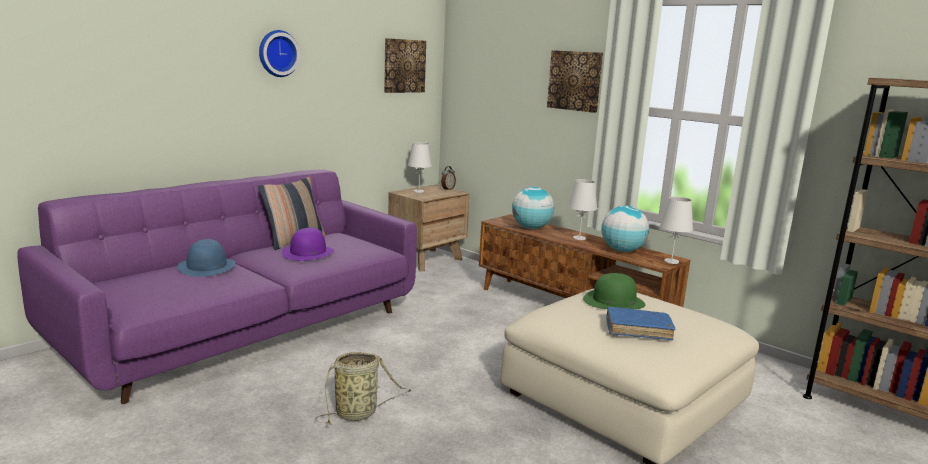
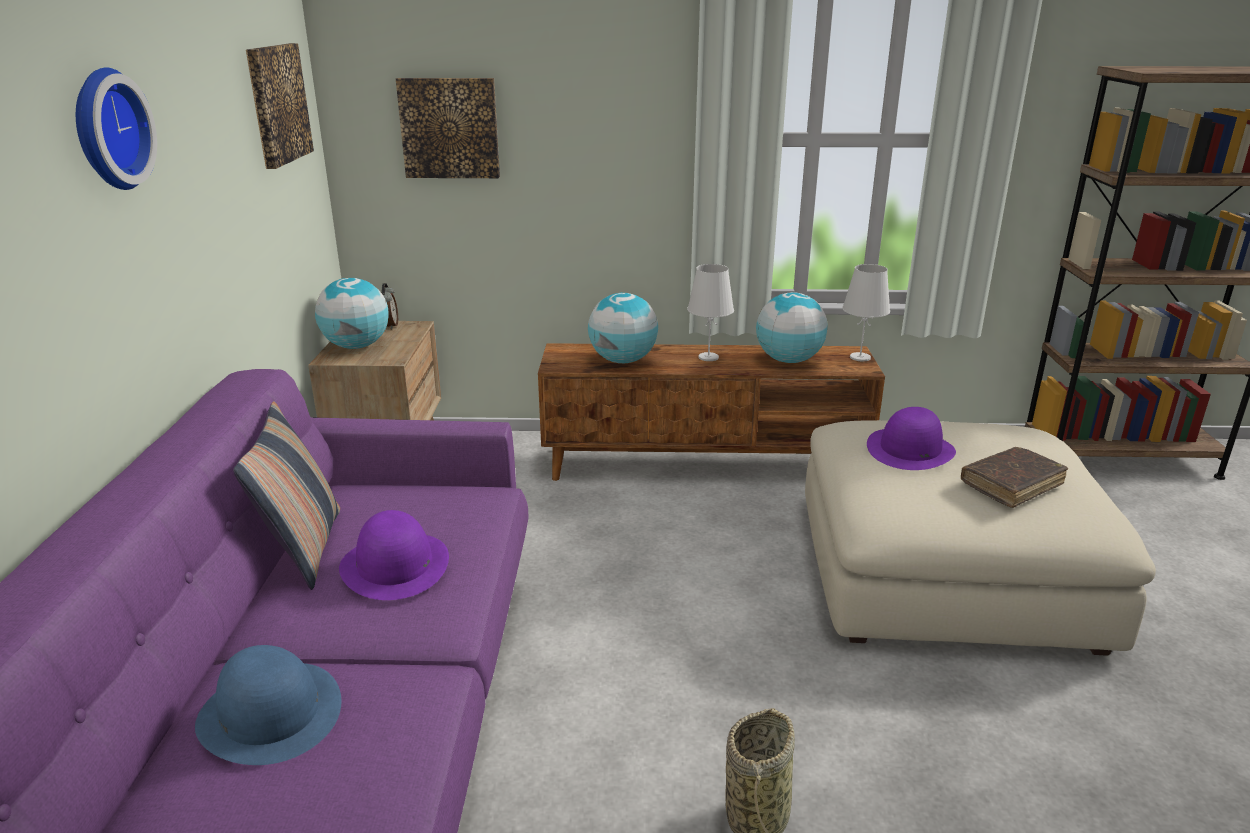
camera: 40 degrees left, 10 degrees up
(419, 191) = (356, 346): white table lamp -> globe
(575, 81) = (628, 100): picture -> picture (450, 128)
(613, 301) = (910, 450): green hat -> purple hat
(638, 330) = (1011, 484): blue book -> brown book

